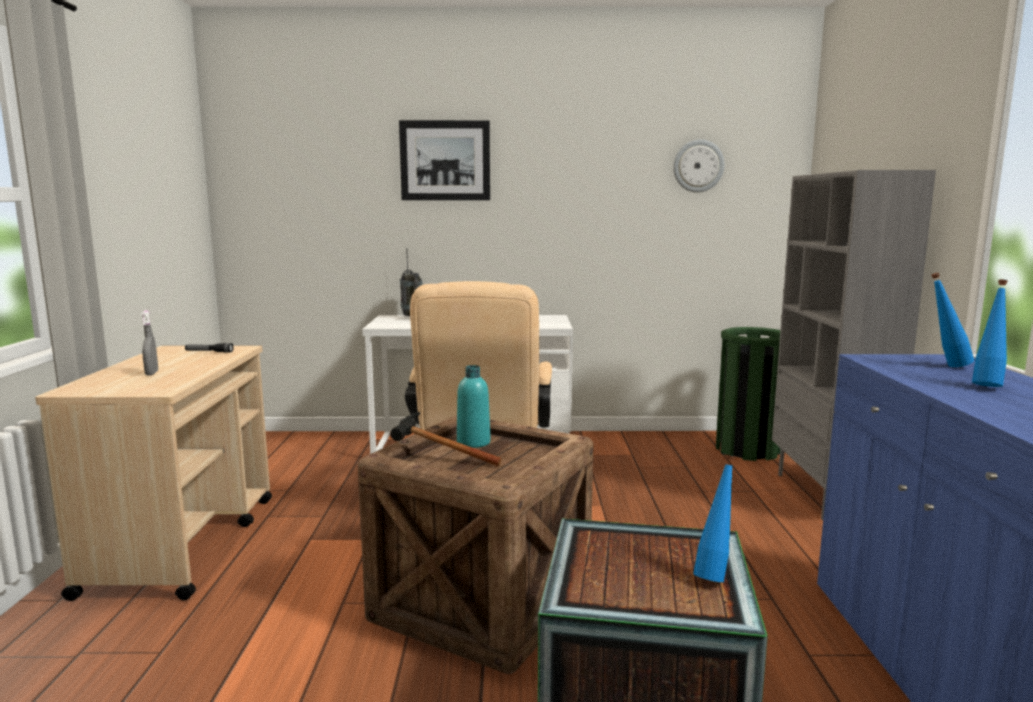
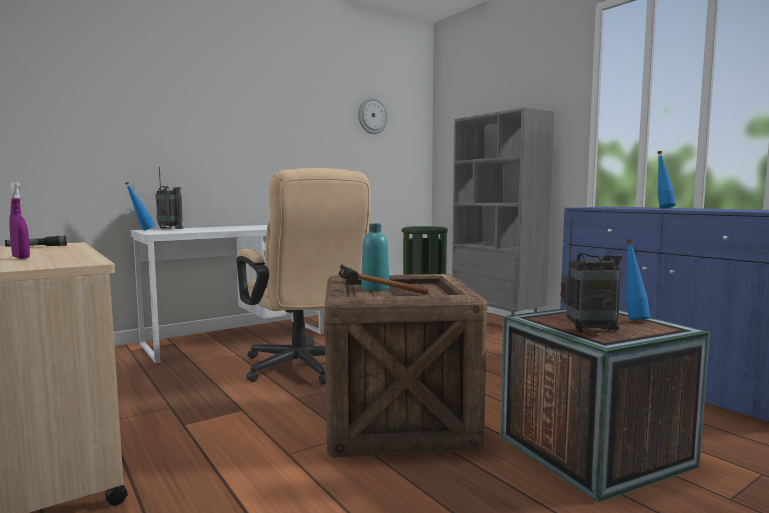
camera: 35 degrees left, 5 degrees down
(151, 373) = (21, 258): grey spray bottle -> purple spray bottle
(445, 160) = (189, 92): picture -> none
(595, 578) = (590, 332): none -> radio
(946, 366) = (622, 207): blue bottle -> blue bottle (141, 230)

